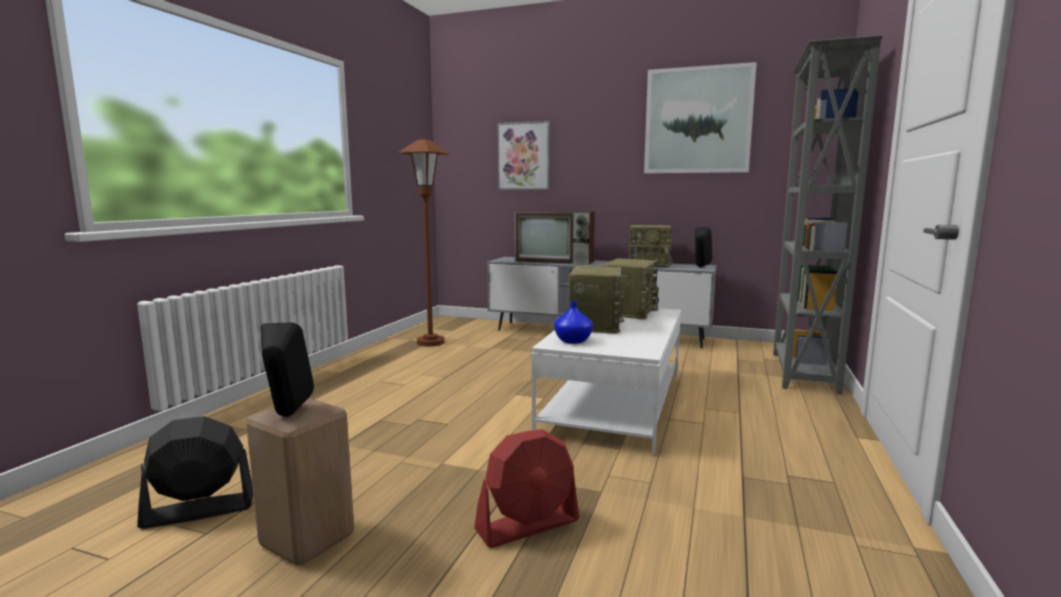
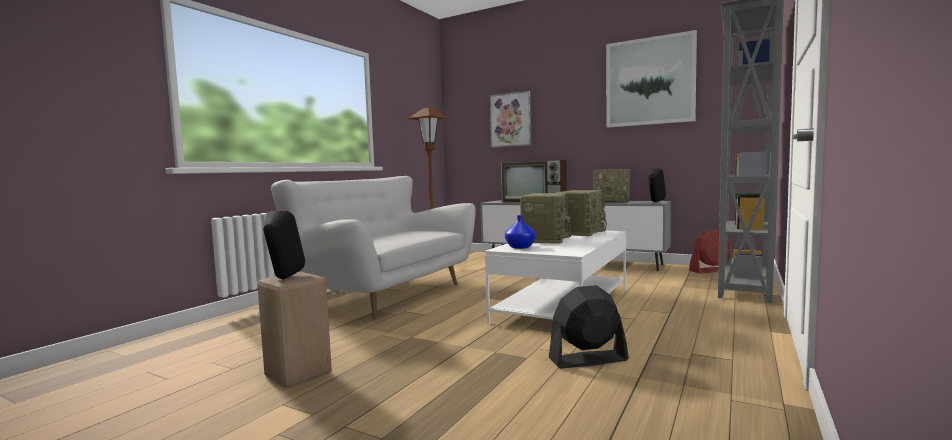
camera: 10 degrees right, 5 degrees down
(198, 510) = (233, 356): black fan -> black fan (587, 359)
(379, 390) = (383, 293): none -> white sofa
(528, 525) = (460, 374): red fan -> red fan (710, 270)

